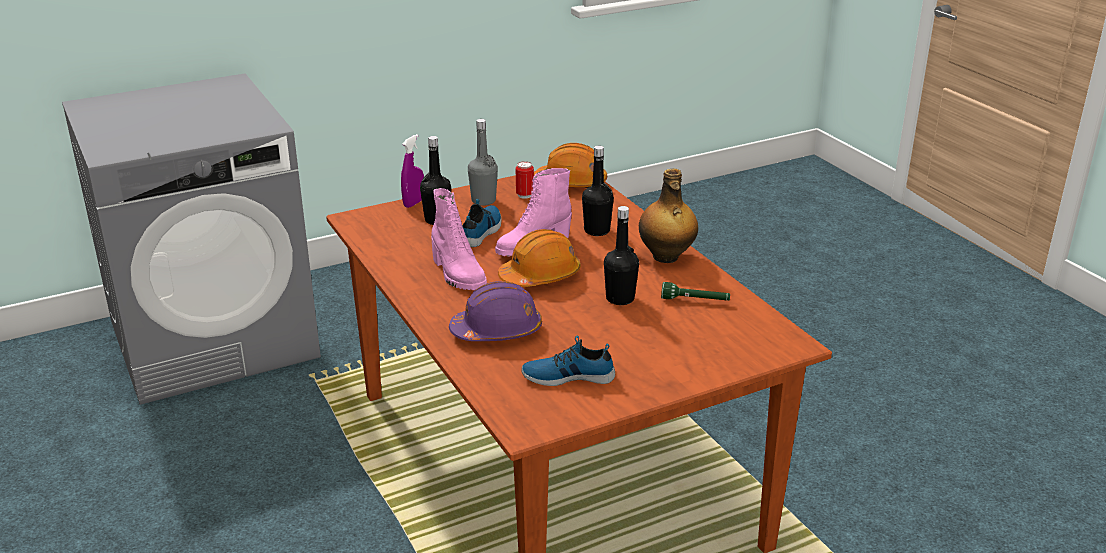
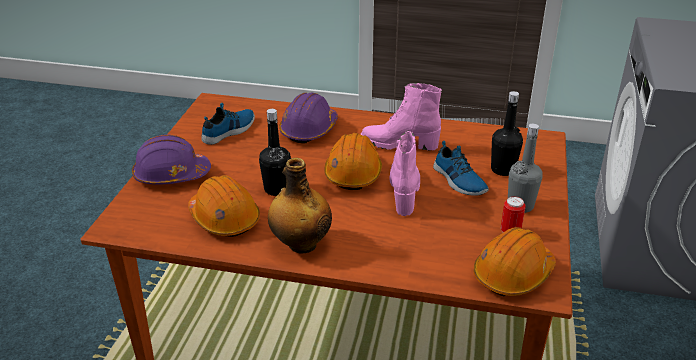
camera: 130 degrees right, 5 degrees up
(414, 203) = (550, 172): purple spray bottle -> none
(597, 231) = (391, 234): black bottle -> none
(690, 362) = (171, 175): none -> purple hard hat
(695, 300) = (224, 219): green flashlight -> orange hard hat

